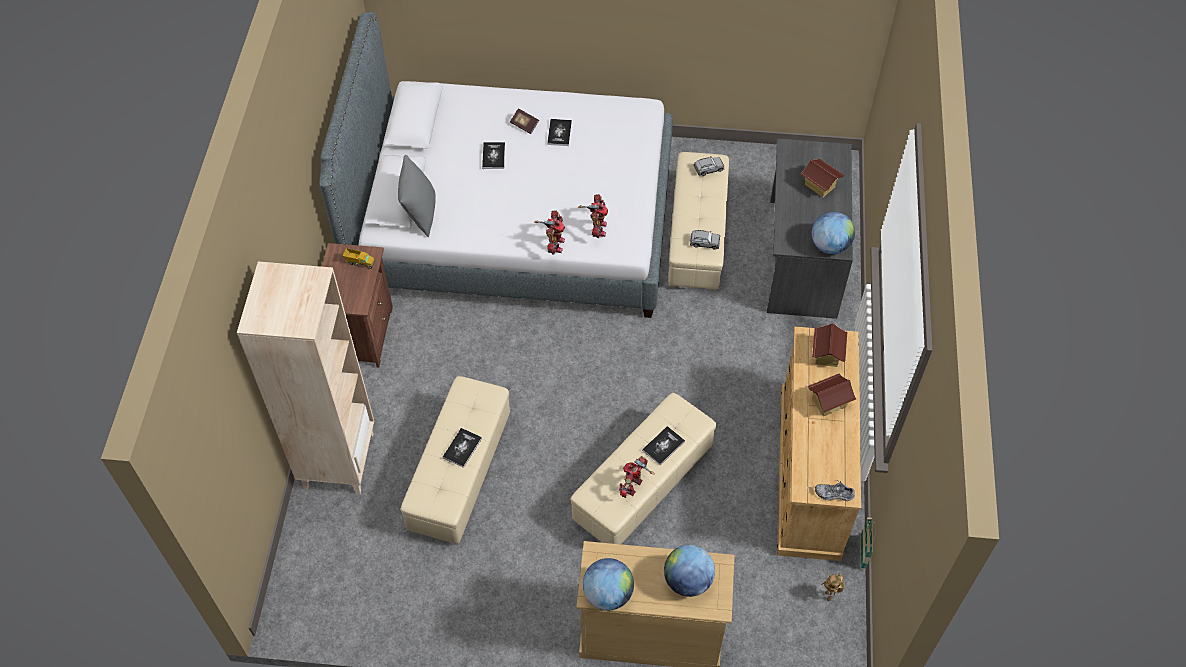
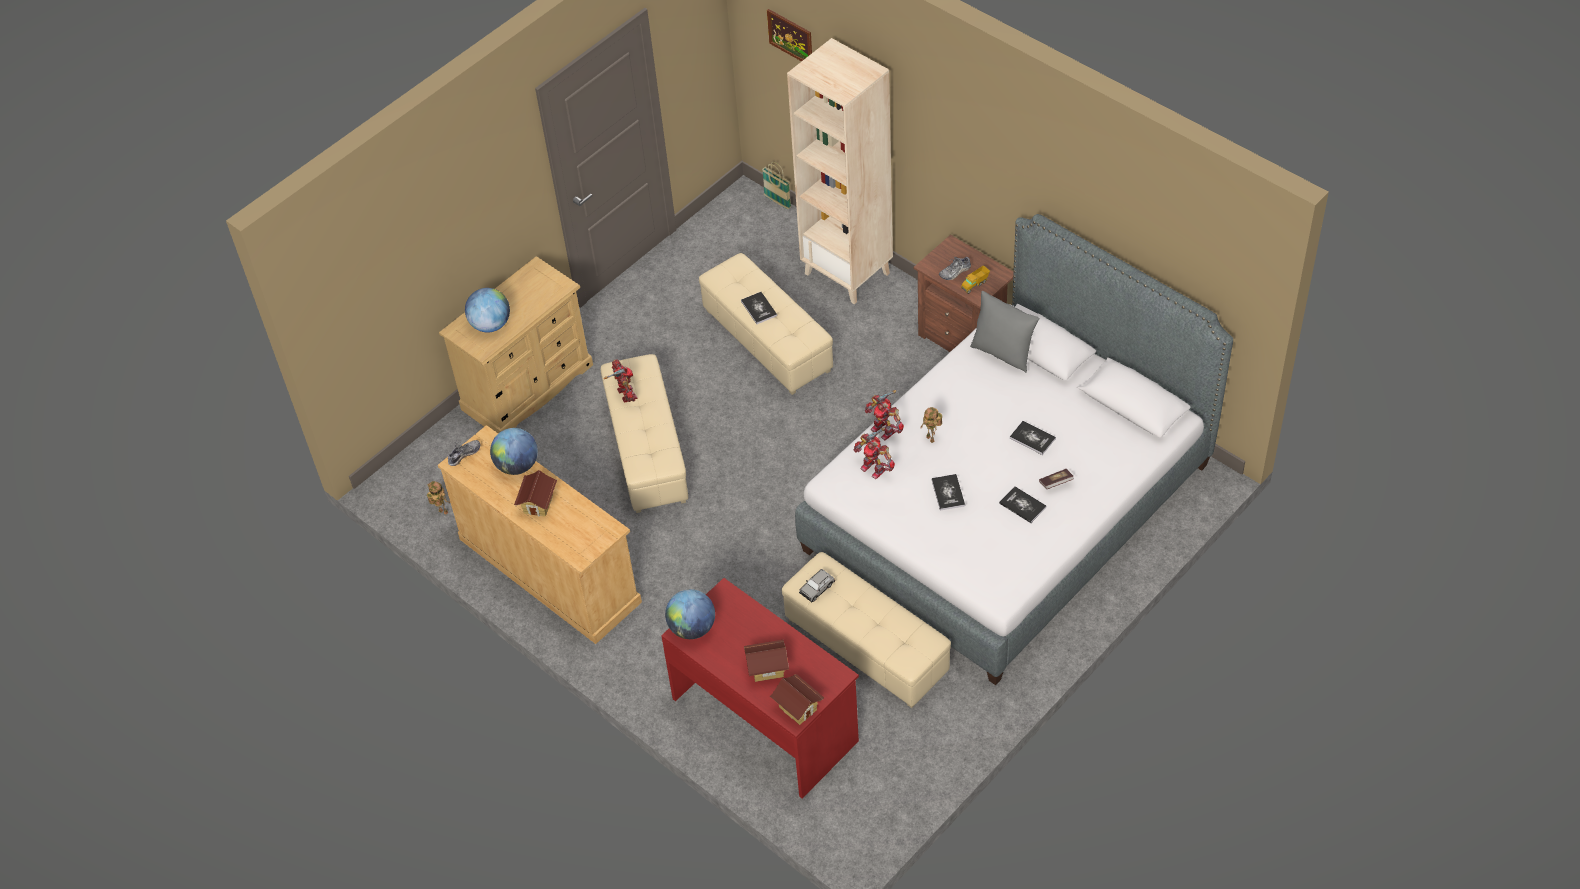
camera: 130 degrees right, 5 degrees down
(219, 420) = (790, 37): none -> picture
(354, 283) = (955, 272): none -> shoe
(540, 212) = (931, 439): none -> toy robot
(608, 594) = (527, 276): globe -> globe (517, 465)
(663, 446) = (640, 433): book -> book (948, 493)
(708, 169) = (905, 649): grey toy car -> none
(800, 257) = (766, 718): grey desk -> red desk
(826, 354) = (581, 533): toy house -> toy house (798, 708)
(862, 553) = (451, 559): basket -> basket (777, 202)

